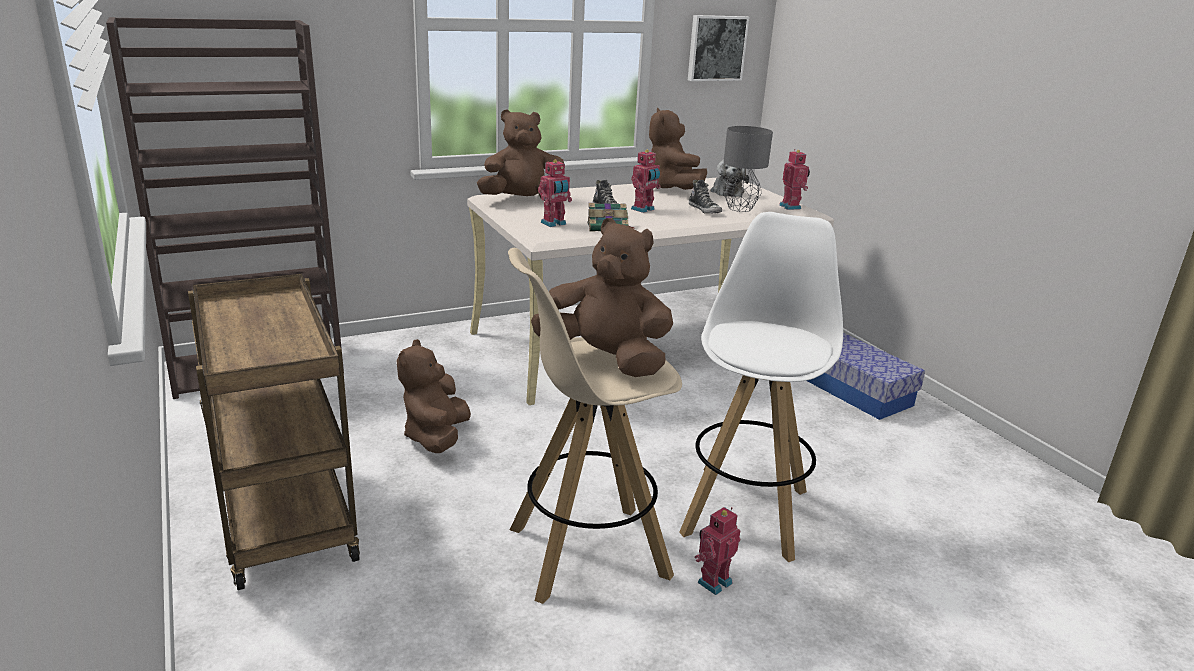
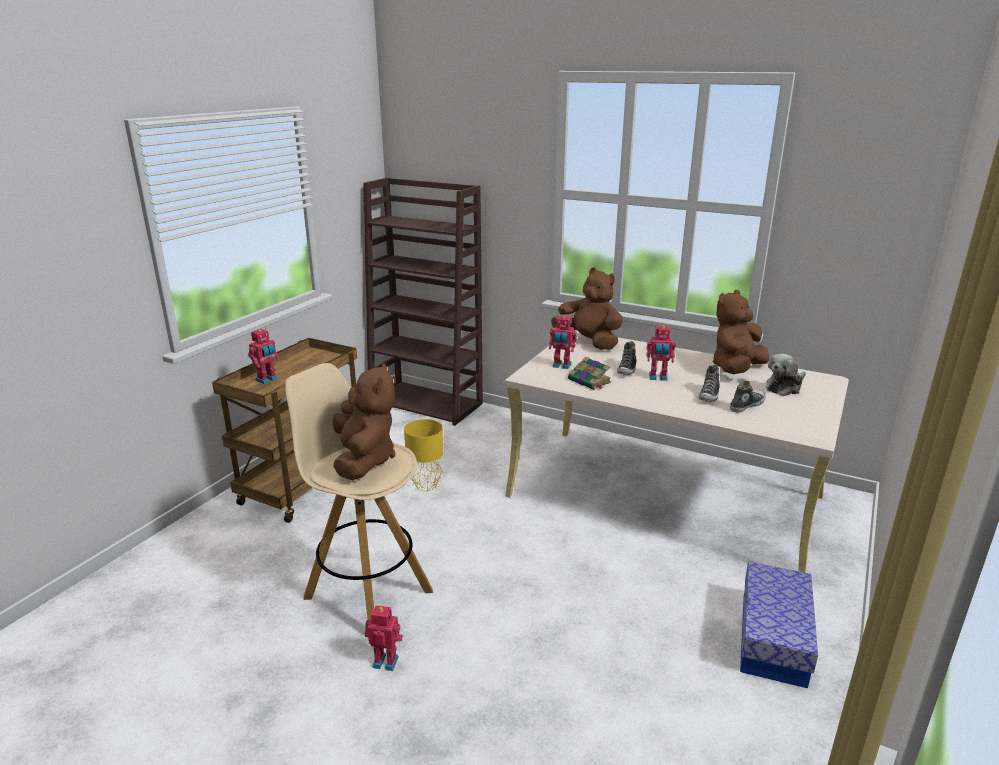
camera: 55 degrees right, 0 degrees up
(436, 437) = (426, 485): brown plush toy -> yellow table lamp
(716, 48) = (854, 239): picture -> none
(739, 209) = (746, 405): grey table lamp -> shoe
(746, 510) = (490, 643): white stool -> none
(791, 207) = (808, 422): toy robot -> toy robot (267, 380)

